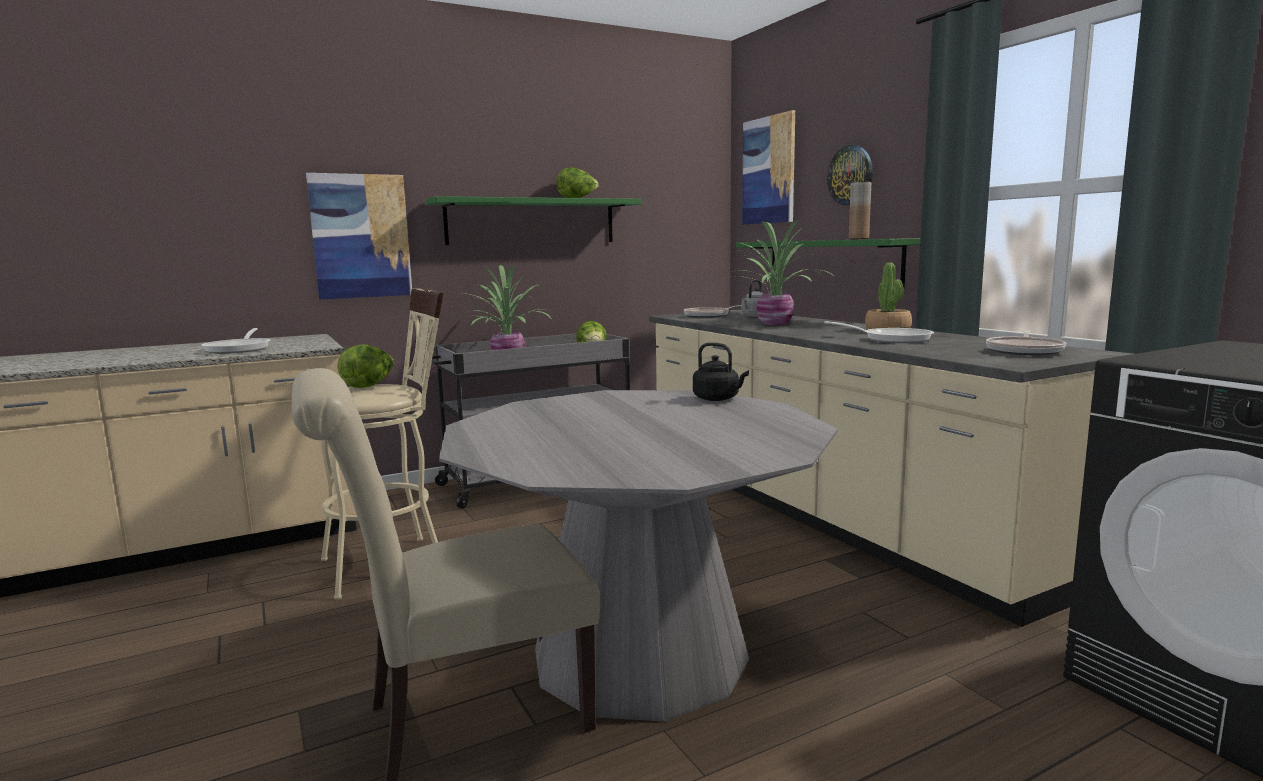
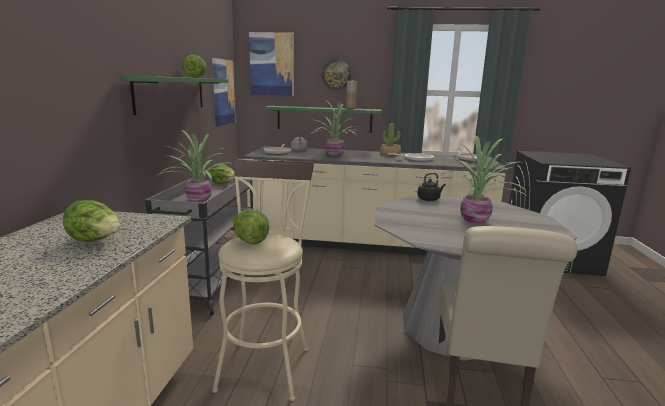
camera: 55 degrees left, 5 degrees up
(240, 349) = (96, 241): frying pan -> lettuce
(361, 236) = (85, 111): picture -> picture (223, 92)
(644, 430) = (476, 220): none -> potted plant

